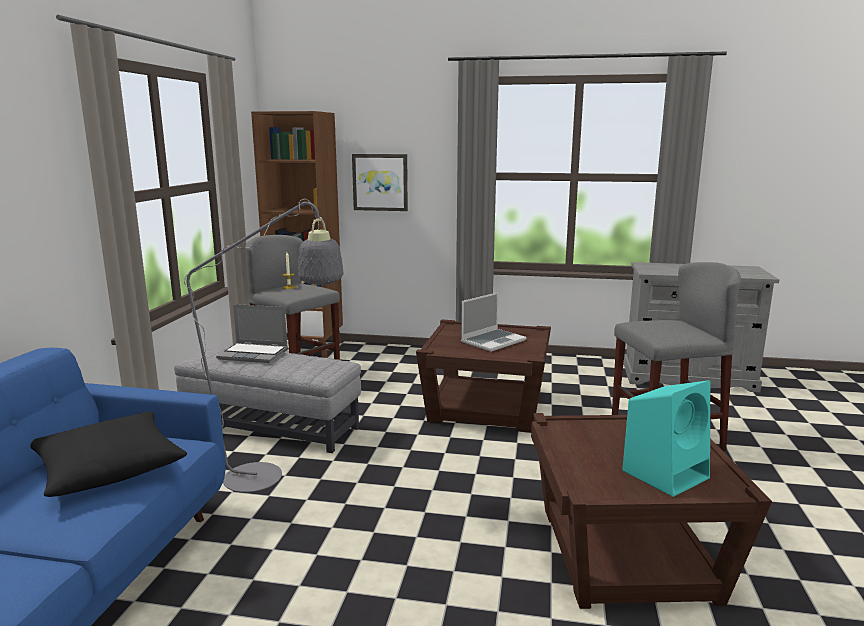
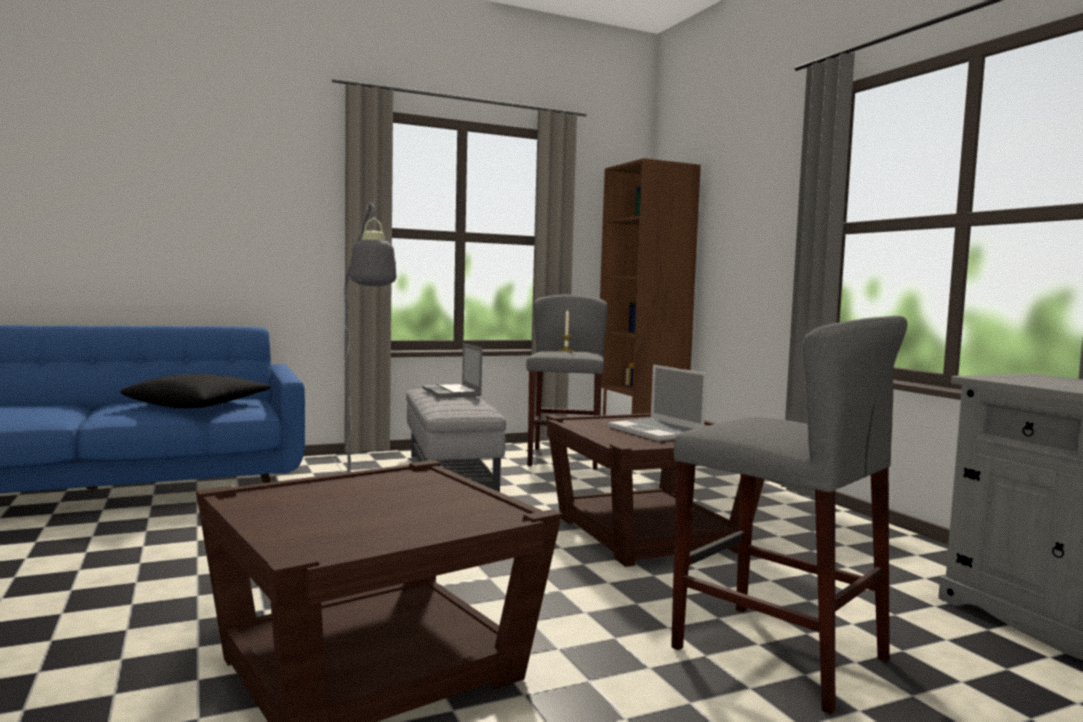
camera: 55 degrees right, 10 degrees down
(380, 182) = (734, 246): picture -> none
(493, 341) = (657, 432): laptop -> laptop turned 45 degrees clockwise
(666, 473) = (329, 523): turquoise speaker -> none

